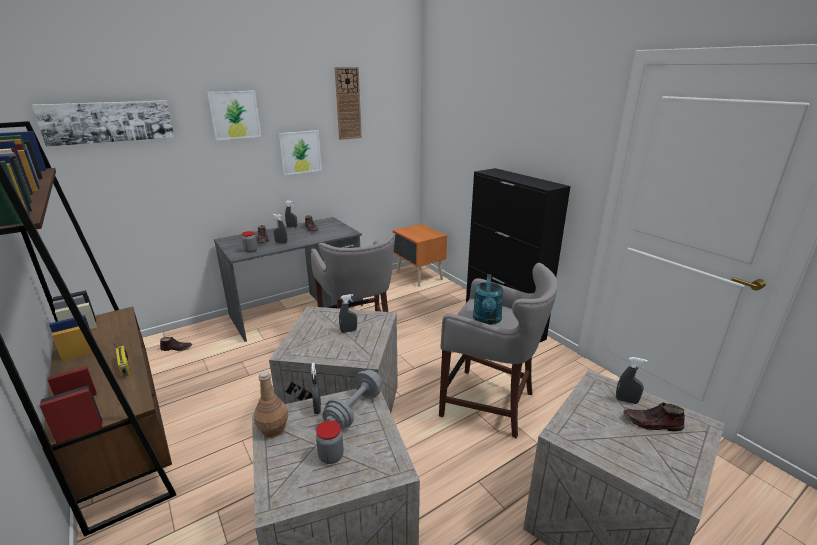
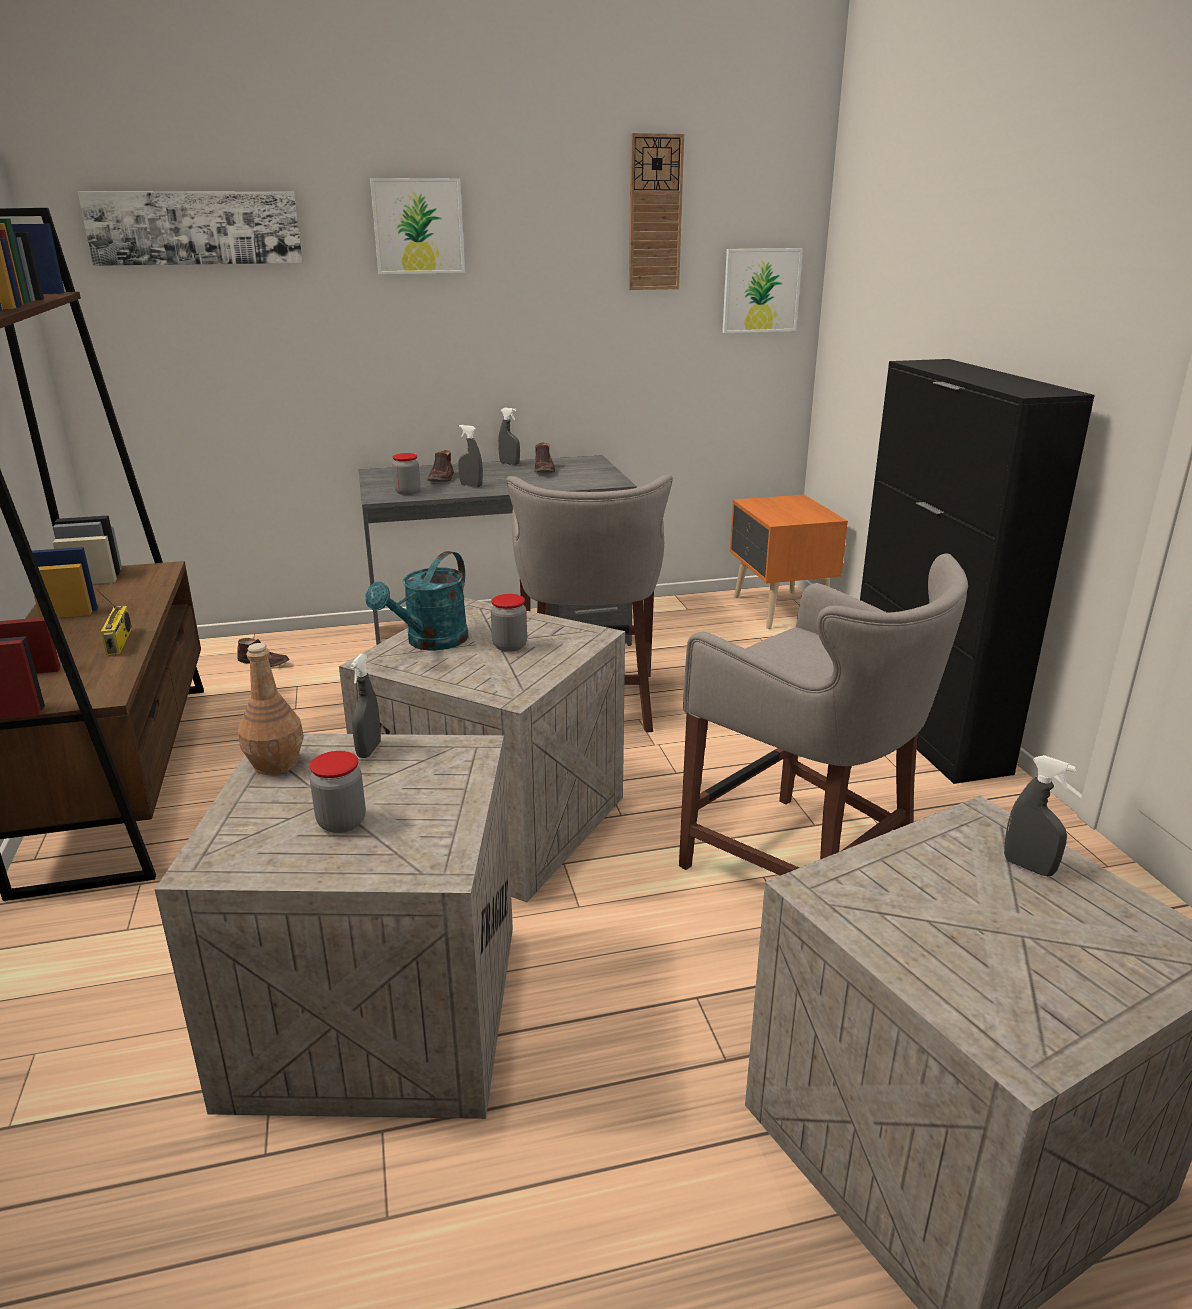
camera: 20 degrees right, 0 degrees up
(300, 152) = (543, 311): picture -> picture (761, 290)
(348, 331) = (510, 646): grey spray bottle -> jar
(354, 410) = (430, 766): grey dumbbell -> none
(487, 320) = (797, 666): turquoise watering can -> turquoise watering can (430, 642)
(652, 423) = (1060, 920): brown shoe -> none

